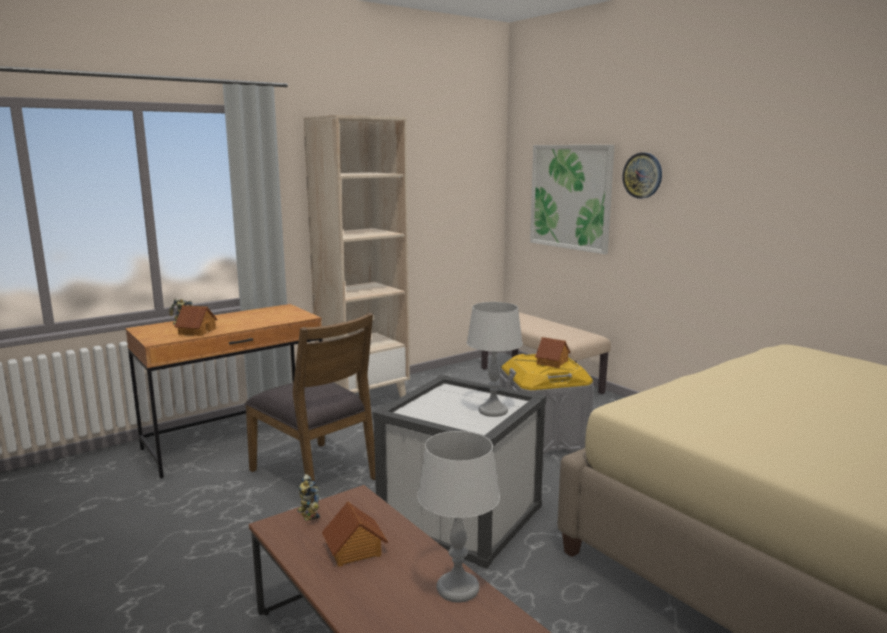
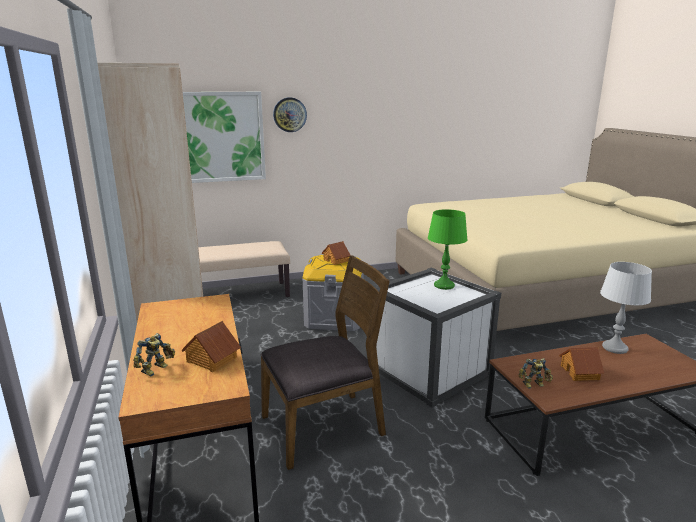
camera: 70 degrees left, 5 degrees up
(493, 411) = (444, 285): grey table lamp -> green table lamp

